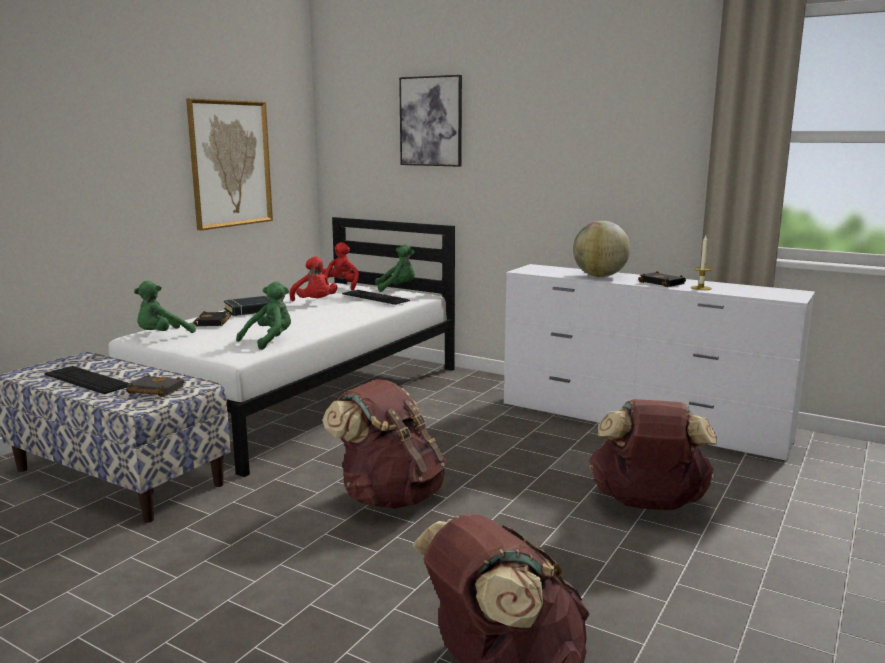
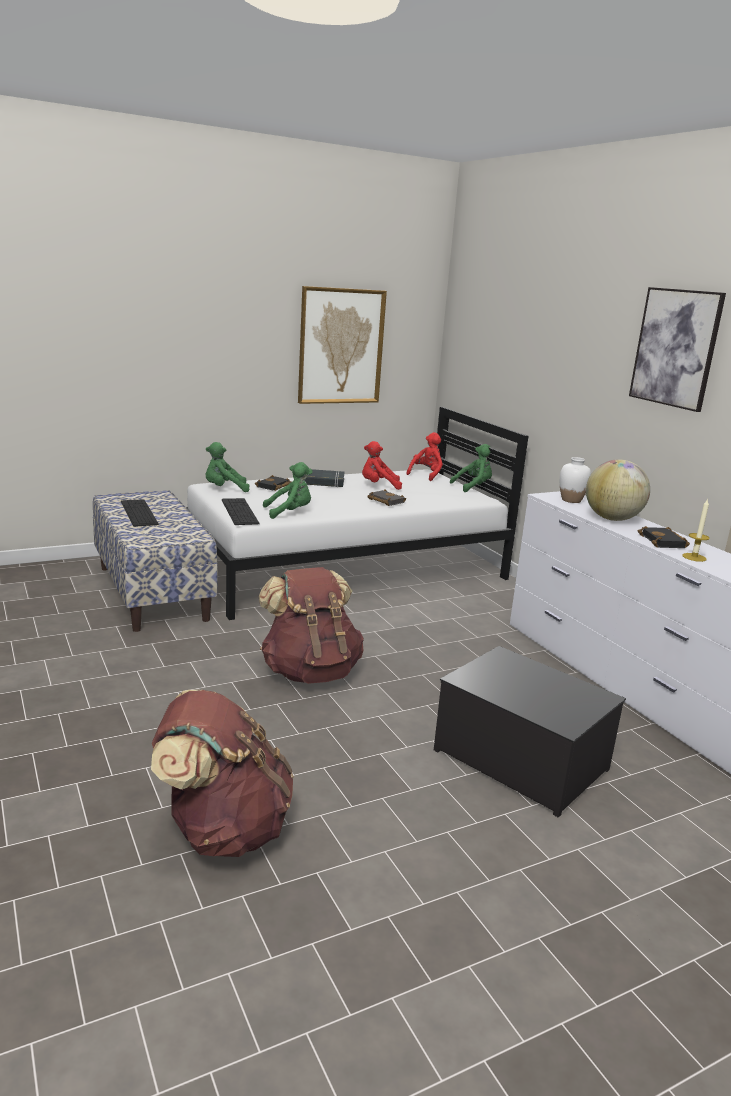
camera: 30 degrees right, 5 degrees up
(153, 390) = (165, 532): black book -> black book (384, 501)
(314, 303) = (378, 486): red plush toy -> red plush toy turned 90 degrees clockwise
(375, 297) = (435, 492): keyboard -> keyboard (239, 511)
(397, 288) = (473, 487): green plush toy -> green plush toy turned 45 degrees counterclockwise
(431, 121) = (529, 325): picture -> picture (676, 348)
(545, 270) = (571, 500): none -> white vase
(647, 504) = (518, 760): brown backpack -> storage box

